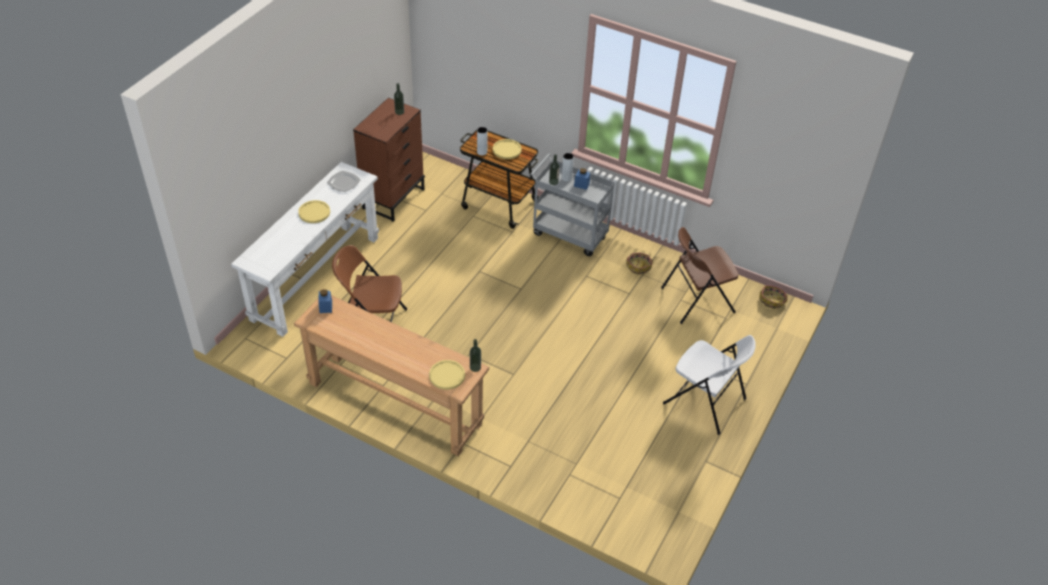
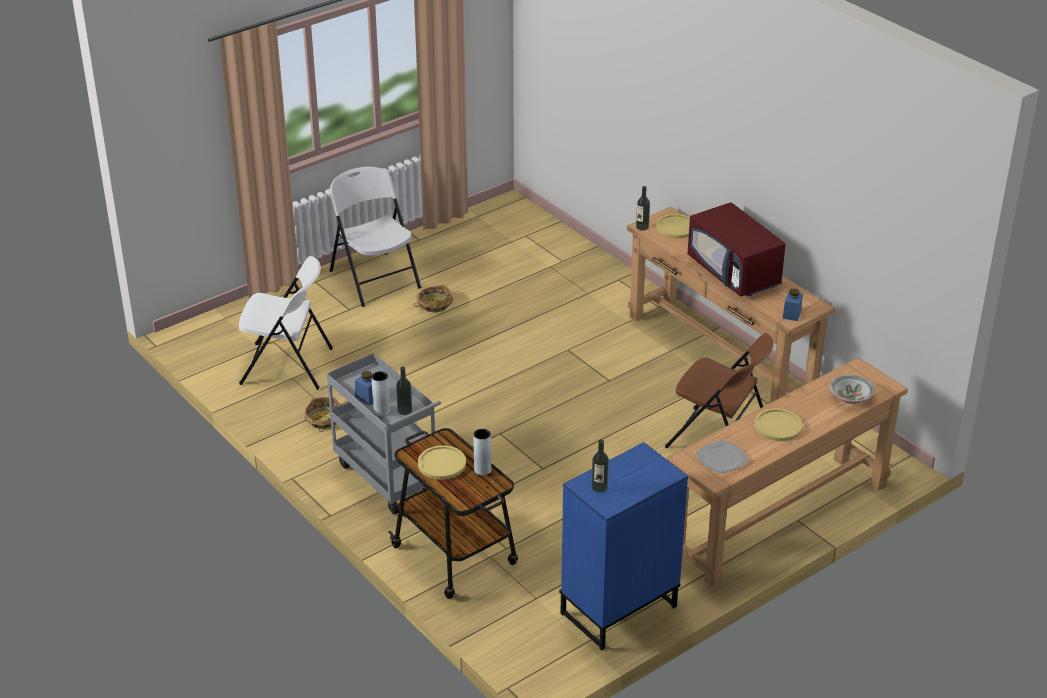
camera: 155 degrees left, 10 degrees down
(269, 245) = (851, 397): none -> bowl
(316, 277) = (779, 518): white console table -> brown console table
(381, 337) = (734, 273): none -> red microwave
(393, 198) = (618, 610): brown dresser -> blue dresser
(697, 300) = (286, 366): brown chair -> white chair
(772, 300) = (197, 343): basket -> basket (434, 304)

